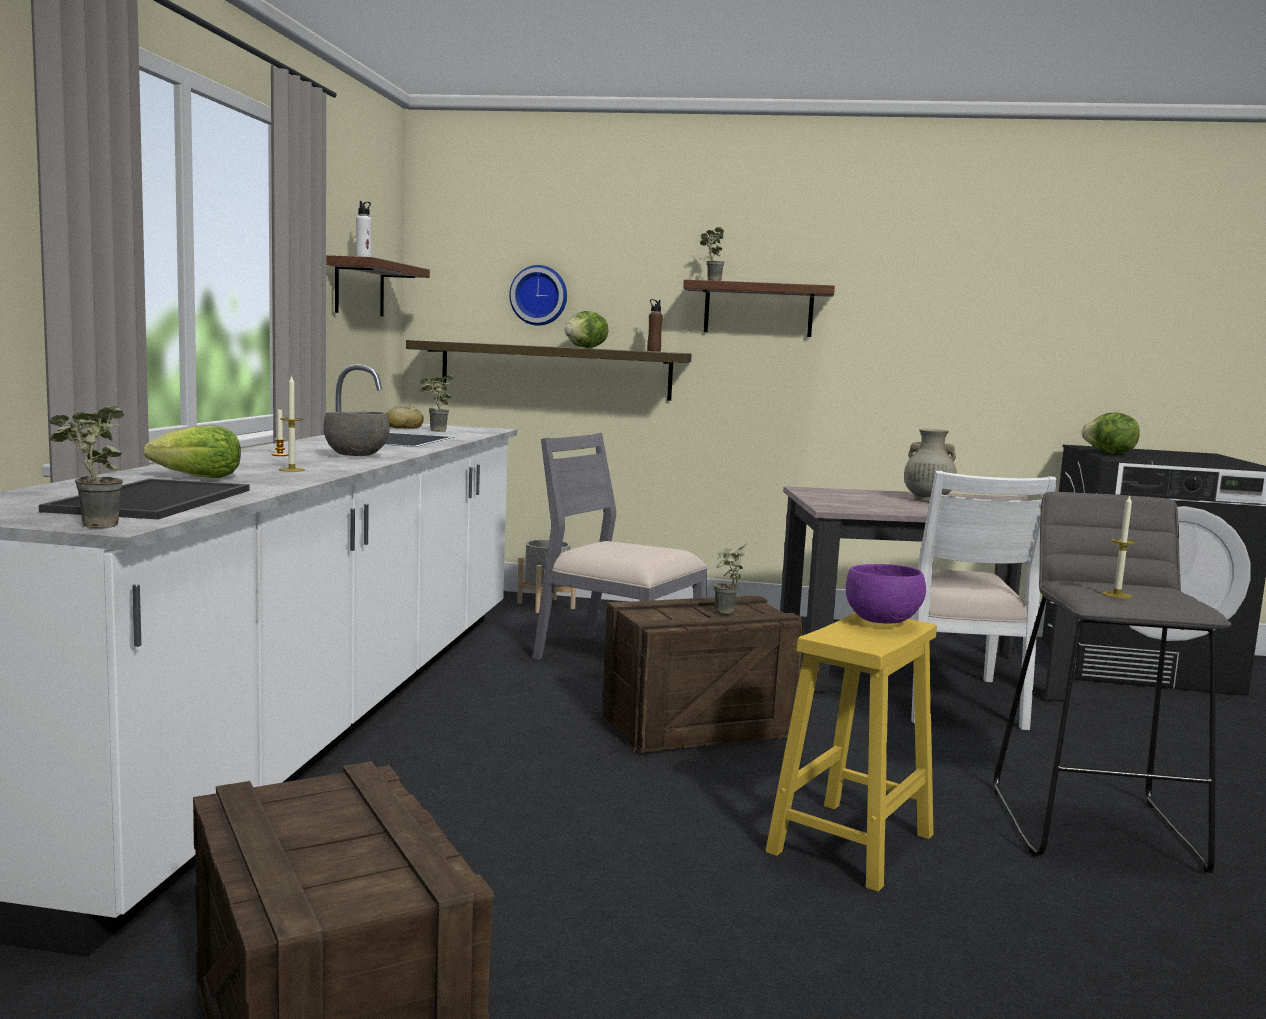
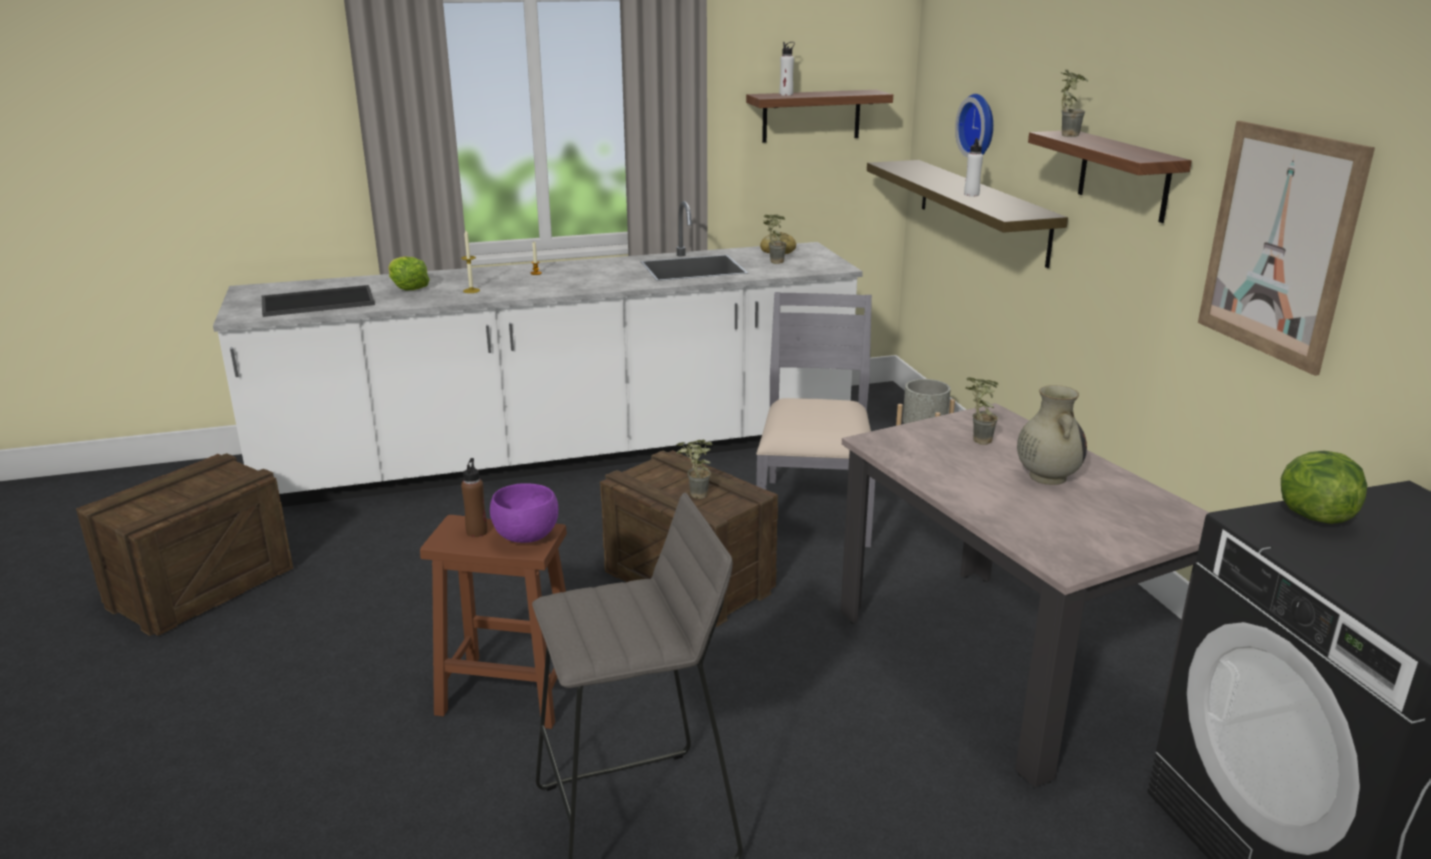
camera: 65 degrees right, 15 degrees up
(90, 526) = (231, 314): potted plant -> potted plant (976, 440)
(357, 456) = (566, 284): grey bowl -> none
(586, 348) = (971, 194): lettuce -> white bottle
(653, 351) = (1016, 210): brown bottle -> brown bottle (477, 532)
(852, 842) = (511, 692): yellow stool -> brown stool
(927, 330) = (1279, 244): none -> picture
(950, 700) = (927, 701): white chair -> none
(1117, 595) = (589, 610): candle -> none

